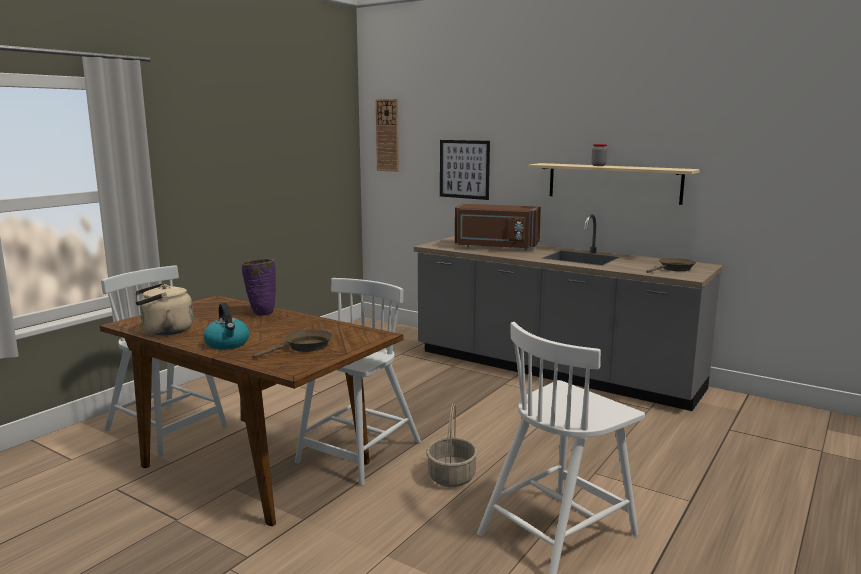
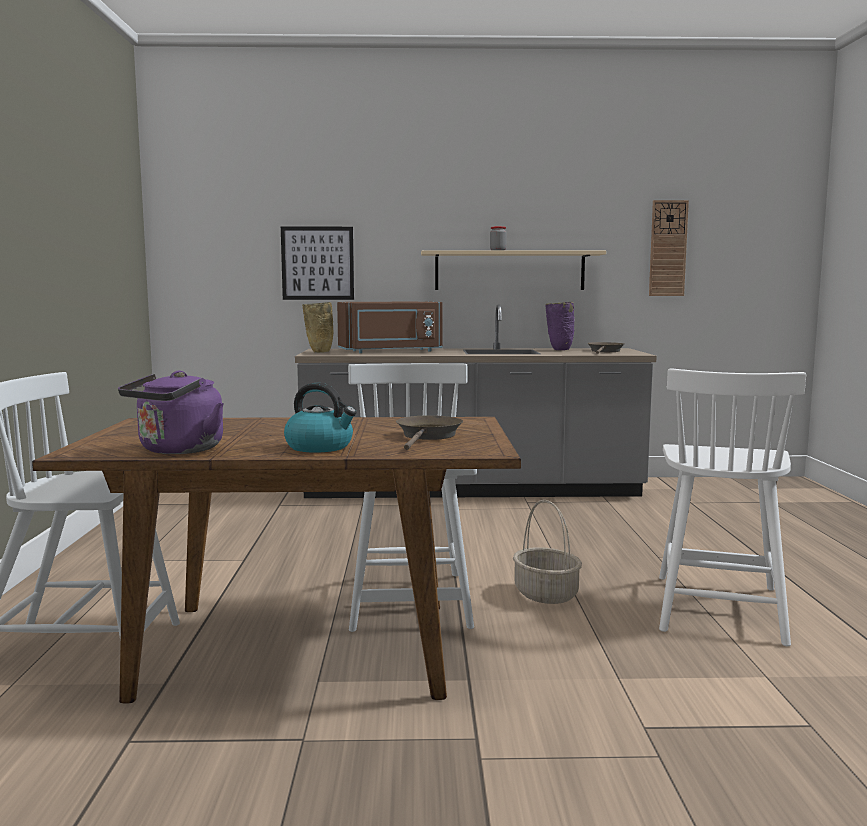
camera: 35 degrees left, 5 degrees down
(164, 331) = (178, 450): beige kettle -> purple kettle
(262, 313) = (263, 422): purple vase -> purple vase (559, 349)
(387, 135) = (194, 222): wall clock -> wall clock (668, 248)
(444, 242) = (318, 352): none -> beige vase

